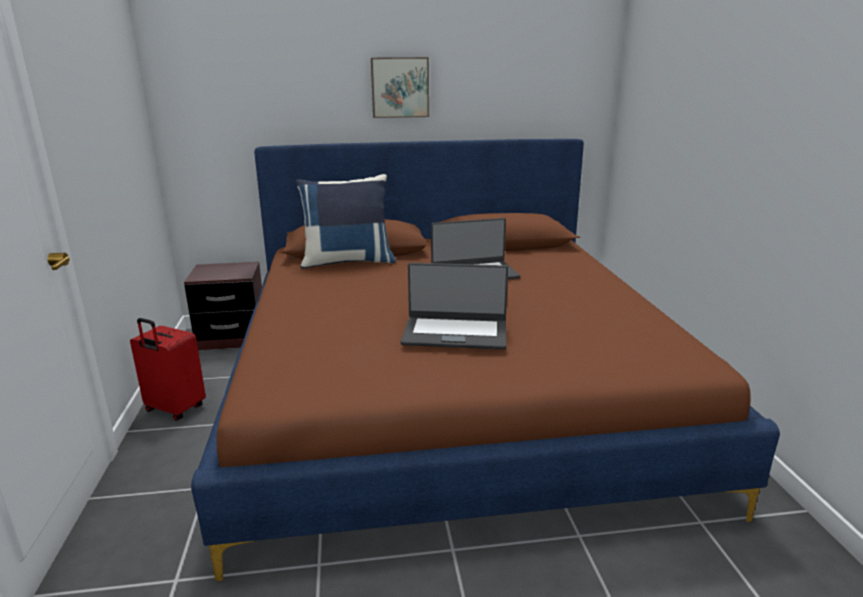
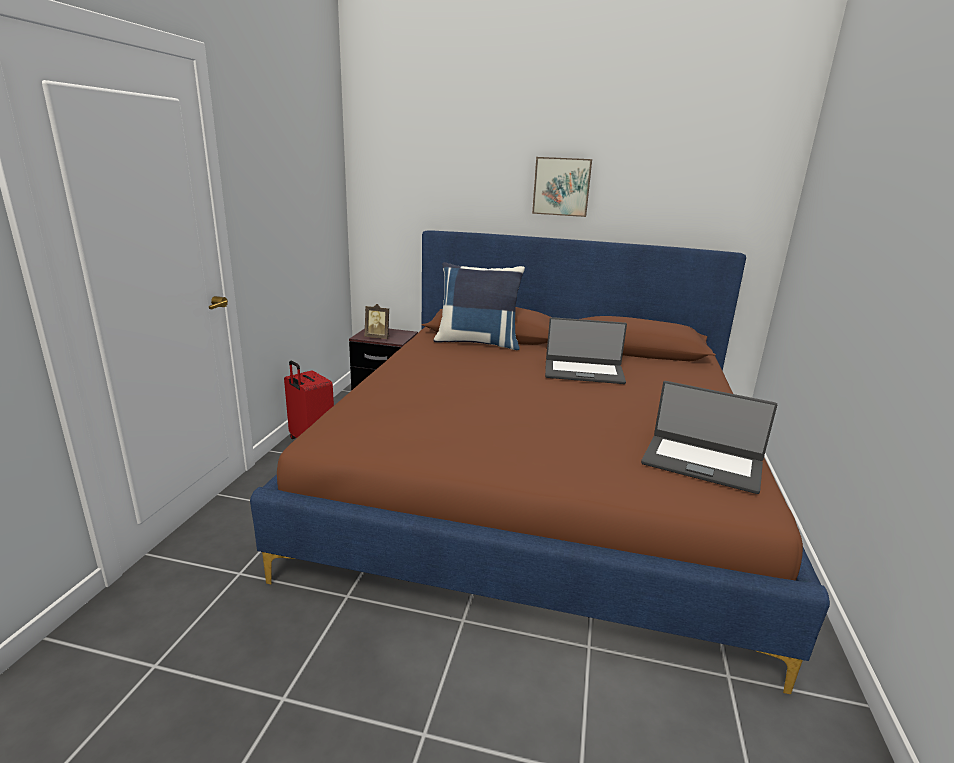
camera: 20 degrees right, 0 degrees up
(218, 275) = (378, 337): none -> picture frame
(455, 333) = (518, 421): laptop -> laptop (702, 463)

